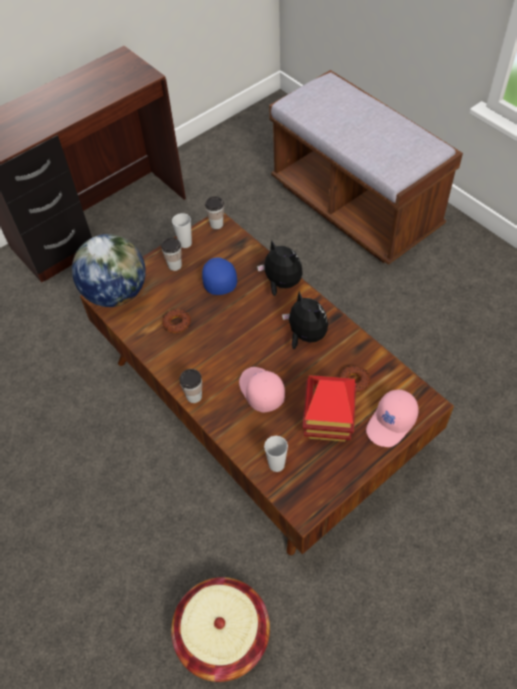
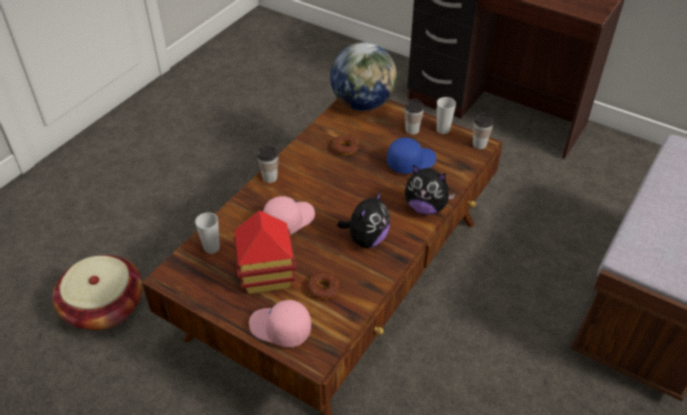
camera: 70 degrees right, 10 degrees down
(281, 283) = (426, 207): plush toy -> plush toy turned 90 degrees clockwise

